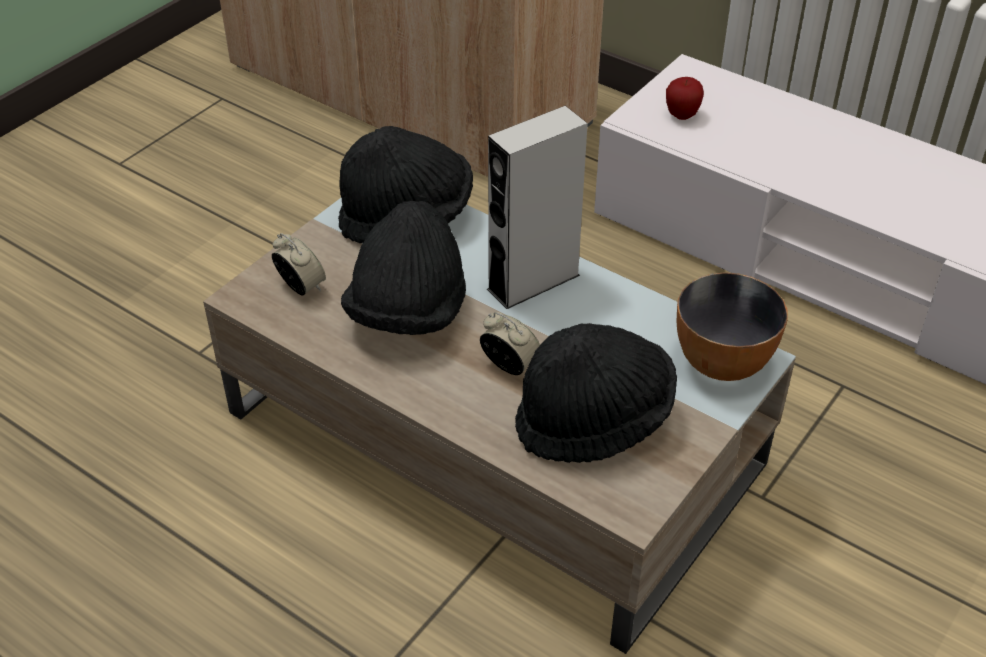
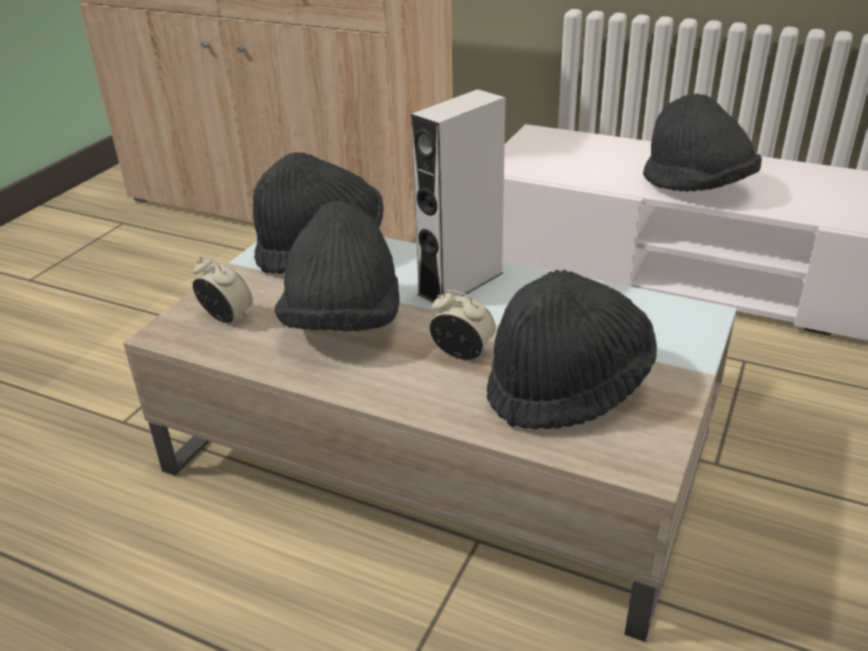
camera: 10 degrees left, 10 degrees down
(682, 115) = (543, 160): apple -> none
(723, 362) = (672, 321): bowl -> none
(837, 183) = (696, 188): none -> black hat

